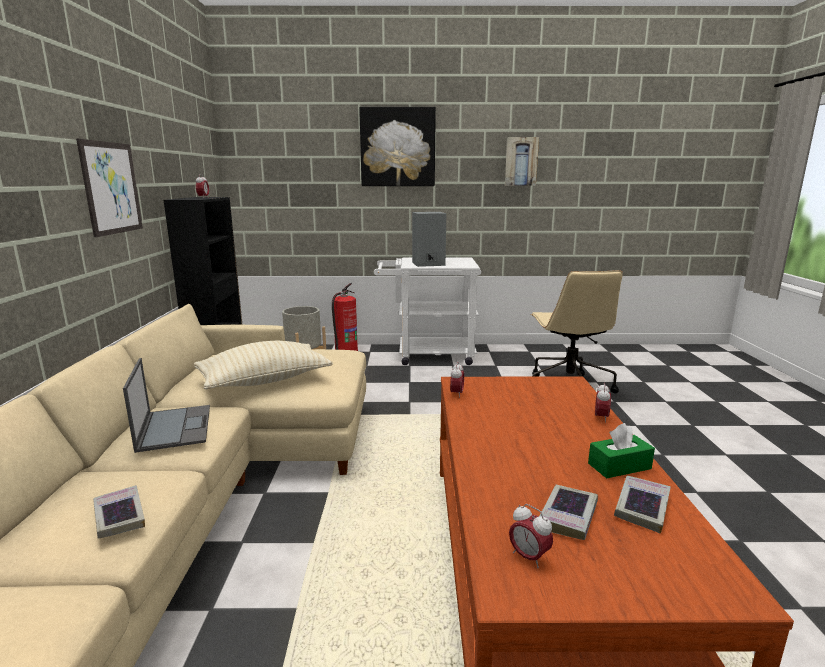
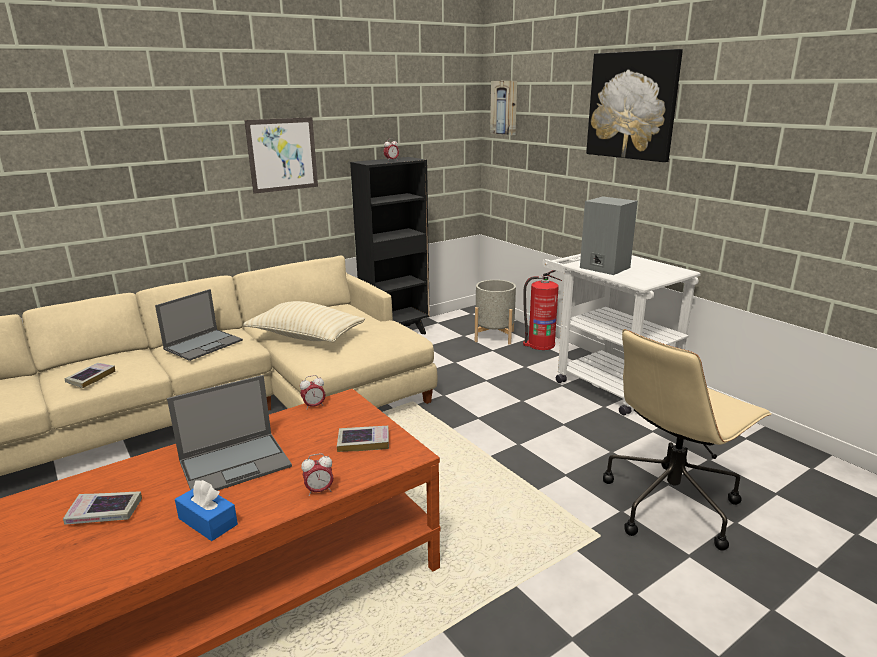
camera: 55 degrees right, 5 degrees up
(521, 161) = (800, 134): picture -> picture (505, 107)
(527, 439) = (236, 463): none -> laptop
(528, 557) = (43, 508): alarm clock -> none
(619, 466) = (208, 521): green tissue box -> blue tissue box
(641, 507) = (131, 546): book -> book (363, 442)

